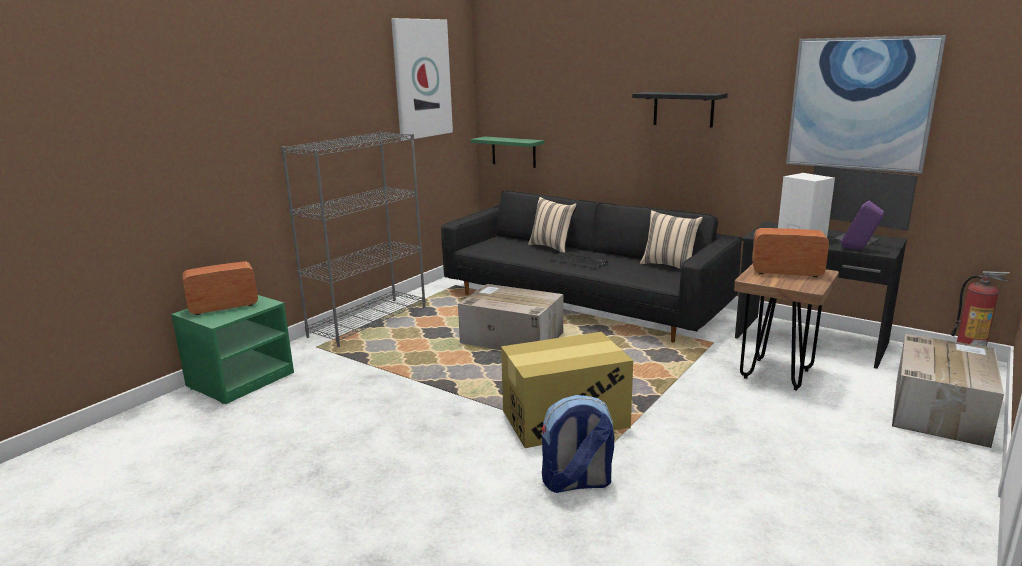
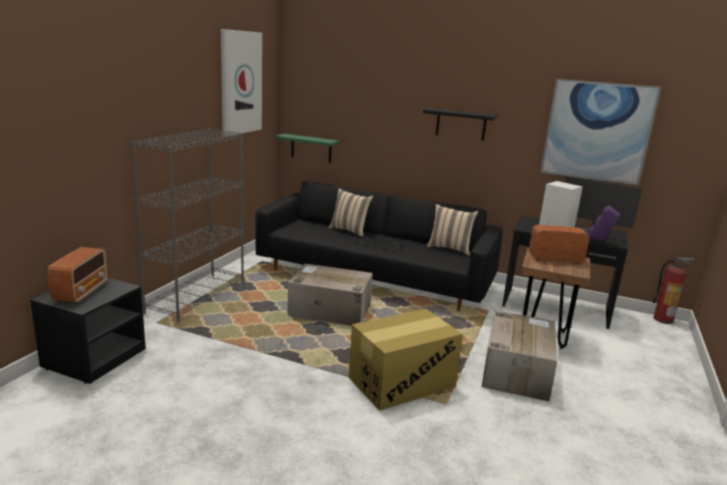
camera: 15 degrees left, 0 degrees up
(223, 307) = (81, 292): radio -> radio turned 135 degrees clockwise
(241, 379) = (94, 358): green nightstand -> black nightstand
(576, 483) = (433, 439): backpack -> none
(939, 409) = (660, 360): cardboard box -> cardboard box (516, 370)

